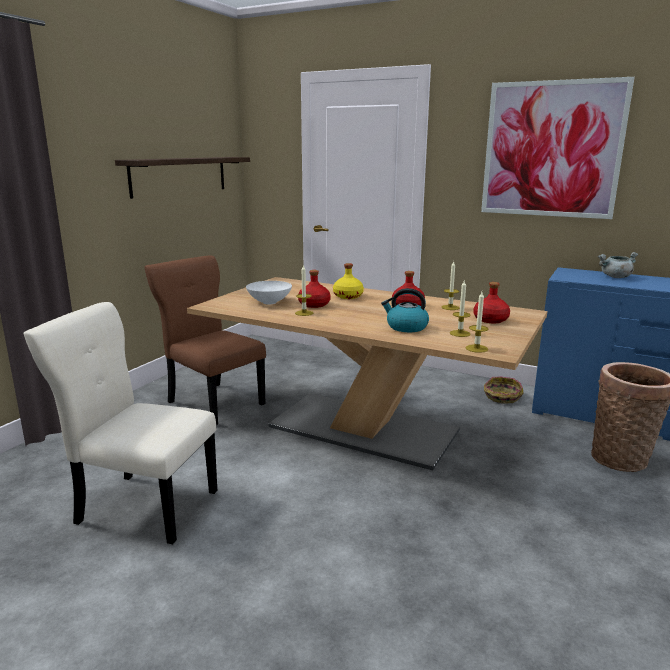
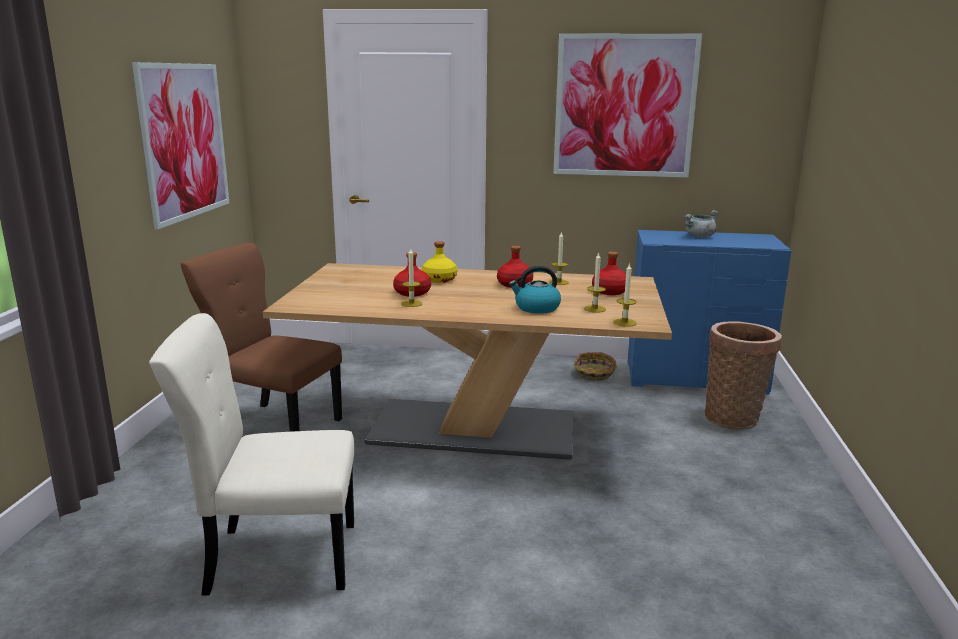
camera: 20 degrees left, 0 degrees up
(179, 176) = (185, 141): shelf -> picture
(269, 302) = (357, 295): white bowl -> none

